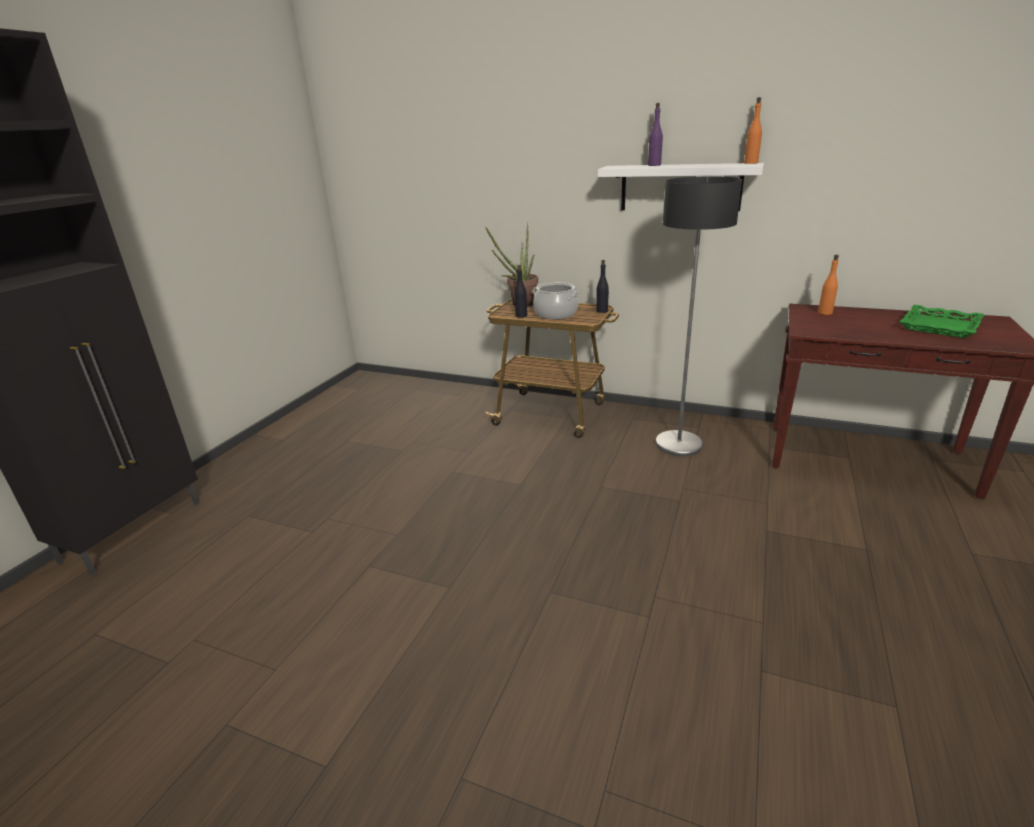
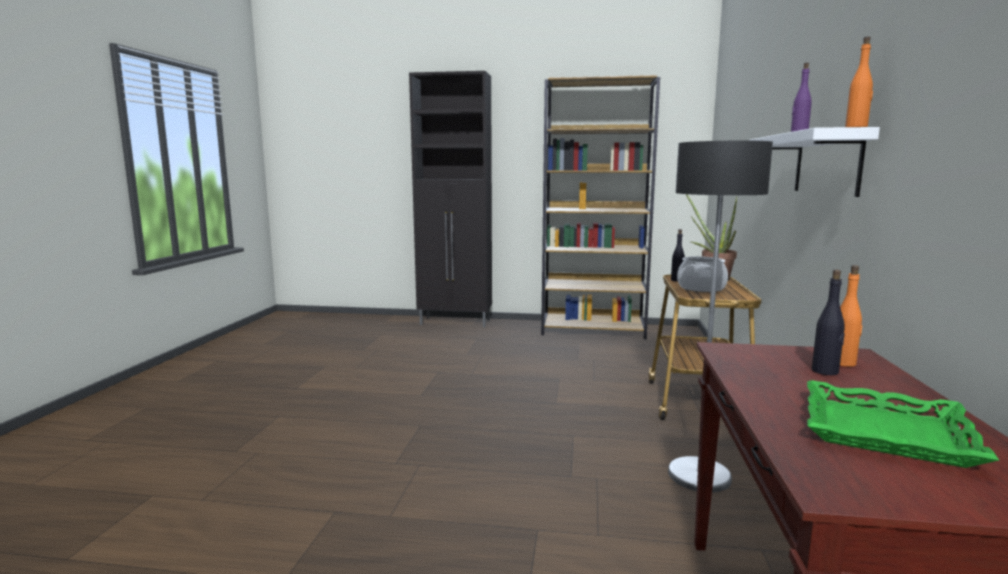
camera: 75 degrees right, 15 degrees down
(309, 423) = (593, 330): none -> brown bookcase
(602, 311) = (732, 297): black bottle -> black bottle (825, 371)

